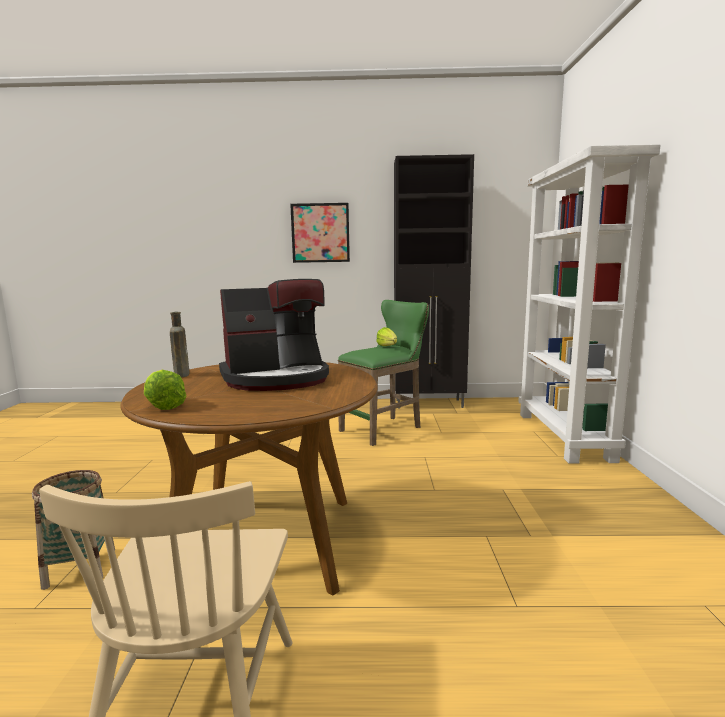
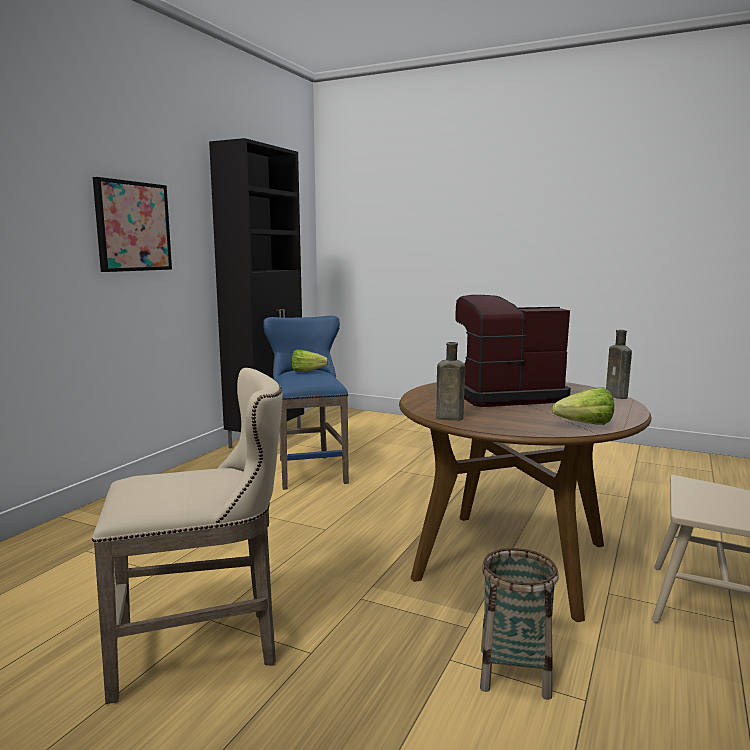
camera: 65 degrees left, 0 degrees up
(121, 466) = (205, 649): none -> beige stool
(276, 378) = (504, 395): coffee machine -> coffee machine turned 105 degrees counterclockwise
(309, 409) = (617, 396): none -> brown bottle
(385, 429) = (309, 470): green stool -> blue stool
(564, 436) = (412, 423): white bookcase -> none

